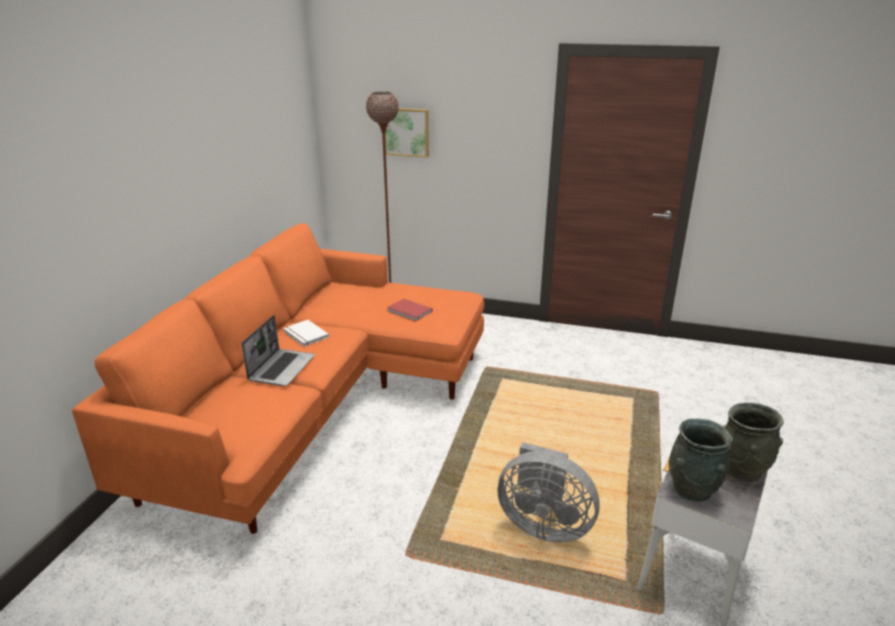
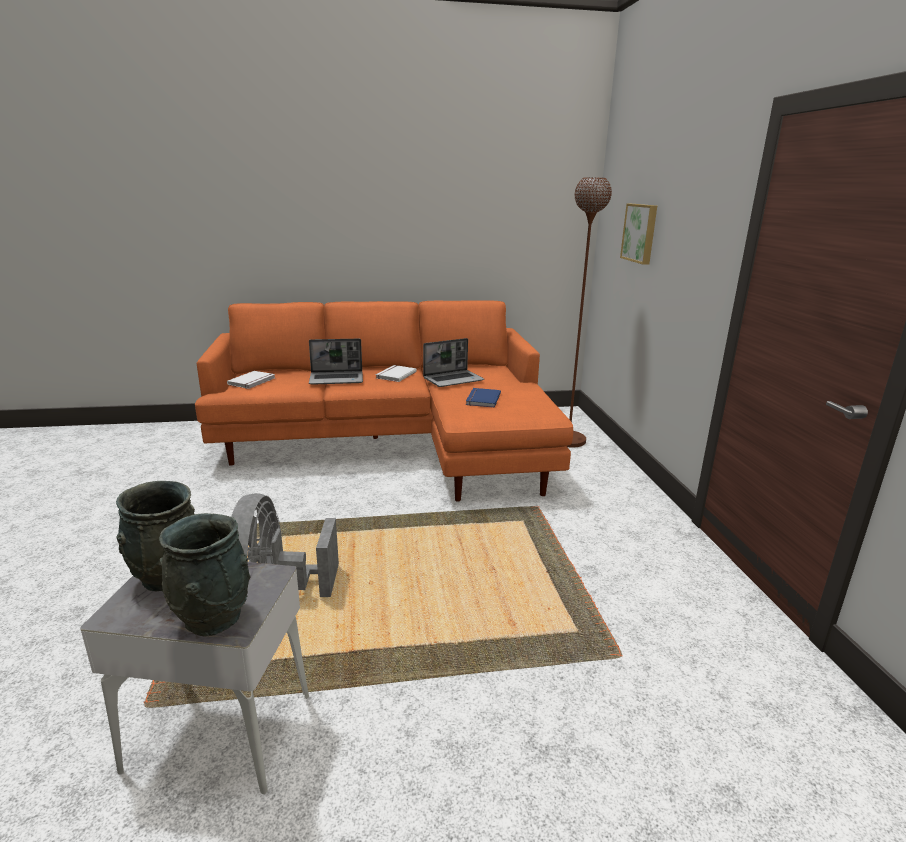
camera: 65 degrees right, 5 degrees down
(225, 424) = (253, 381): none -> white book
(347, 311) = (453, 379): none -> laptop
(408, 312) = (482, 399): red book -> blue book

